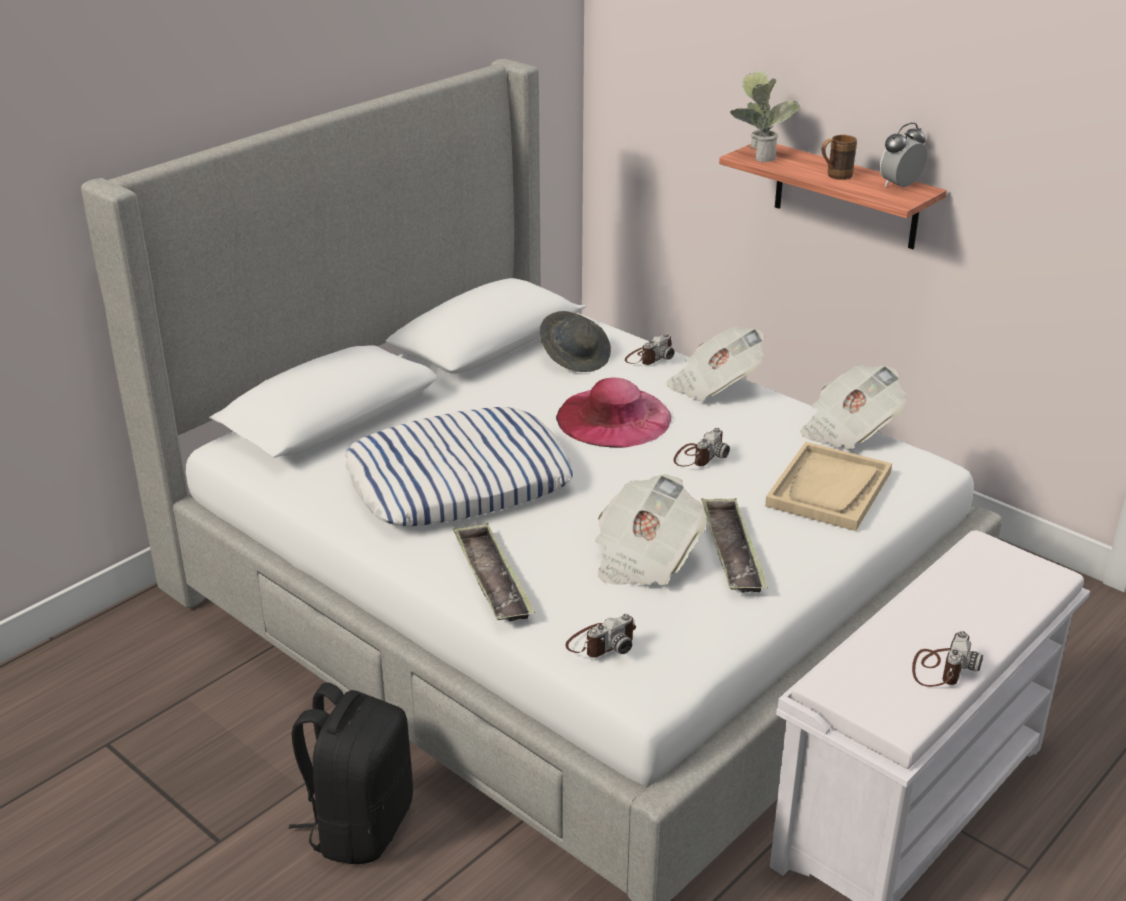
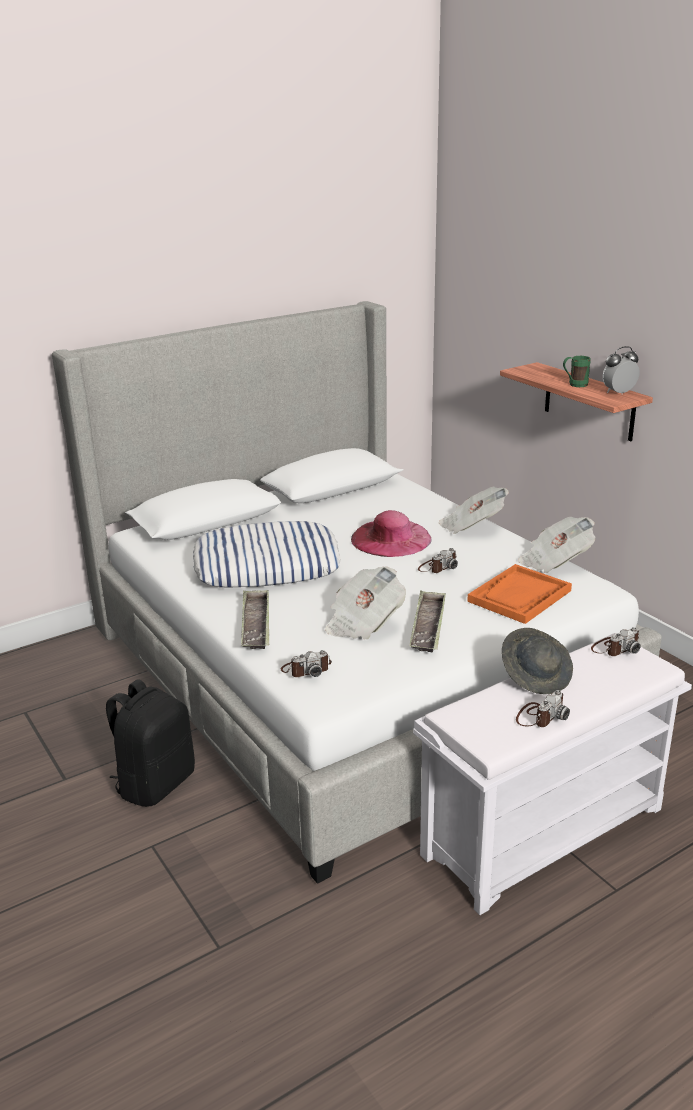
camera: 15 degrees right, 5 degrees down
(575, 358) = (385, 501): grey hat -> grey hat (536, 676)
(649, 357) = (435, 505): camera -> camera (615, 648)
(759, 156) = (528, 371): potted plant -> none
(829, 489) = (519, 596): beige tray -> orange tray
(834, 176) = (574, 385): brown mug -> green mug

